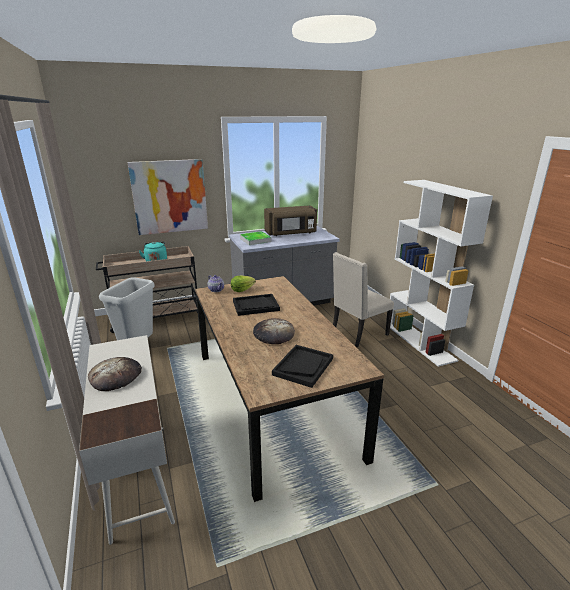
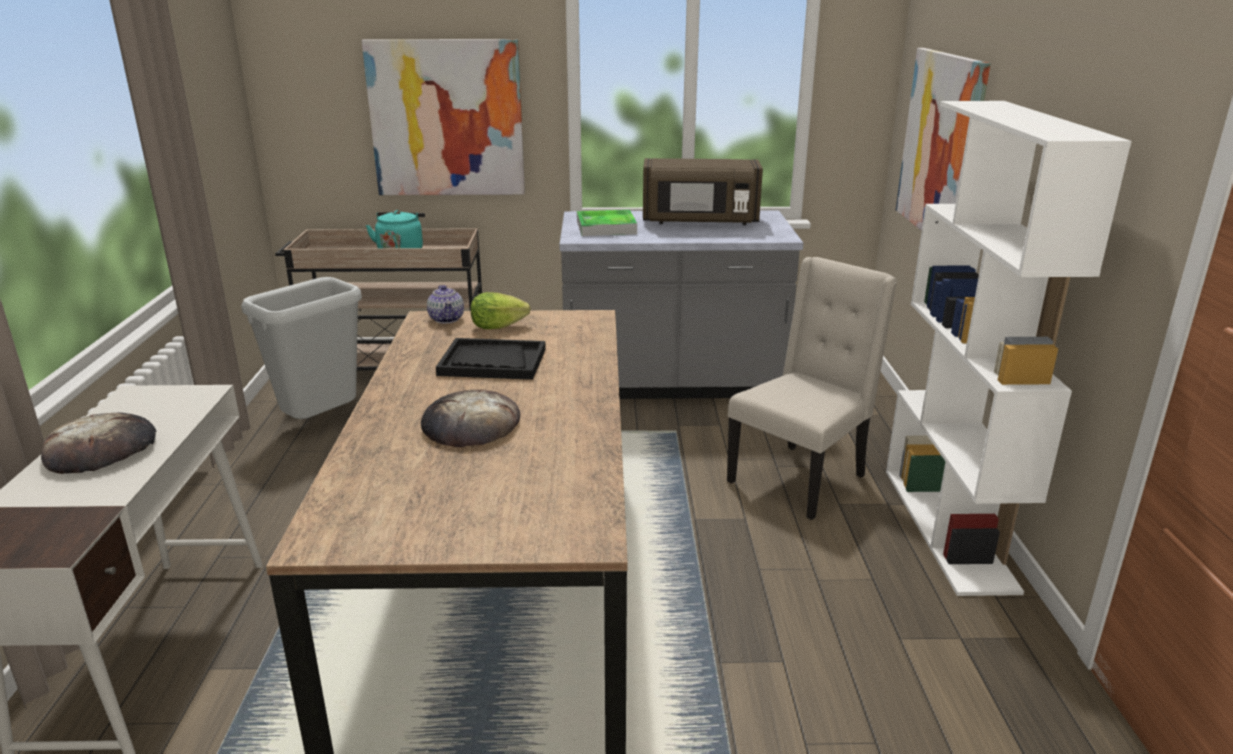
camera: 20 degrees right, 0 degrees up
(303, 366) = (461, 504): black tray -> none
(358, 334) = (799, 479): beige chair -> beige chair turned 150 degrees clockwise
(385, 195) = (940, 146): none -> picture

